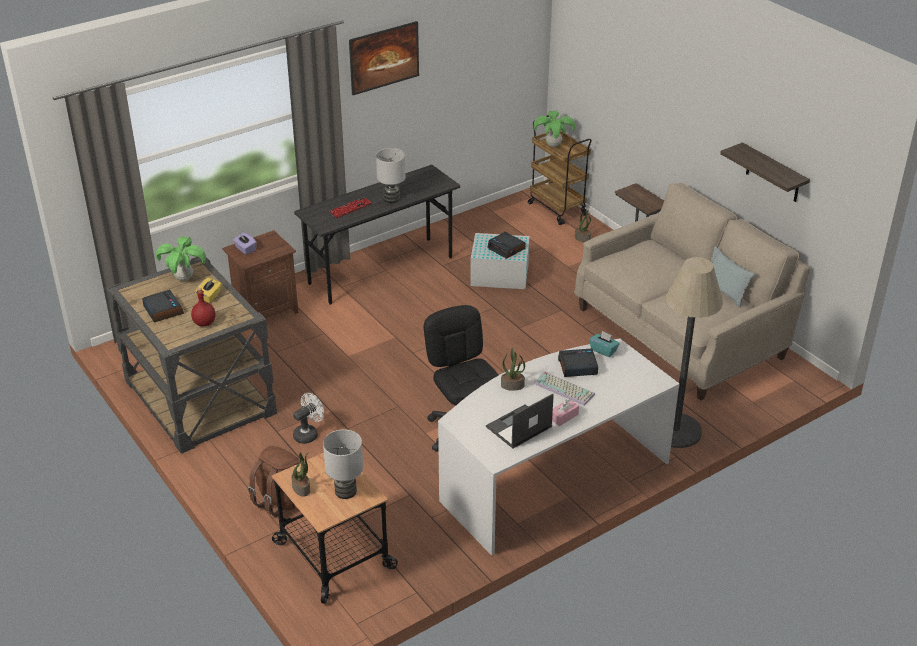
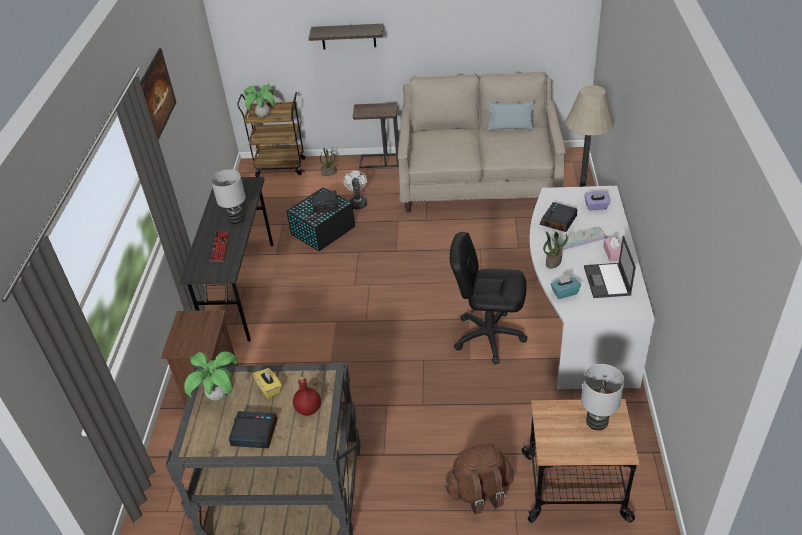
camera: 50 degrees left, 5 degrees up
(245, 249) = (183, 342): purple tissue box -> purple tissue box (596, 206)
(301, 488) = (571, 450): potted plant -> none
(308, 434) = (407, 433): white fan -> white fan (357, 202)
(498, 274) = (322, 231): white storage box -> black storage box
(603, 350) = (550, 201): turquoise tissue box -> turquoise tissue box (564, 292)
(773, 173) = (498, 26): shelf -> shelf (348, 36)

